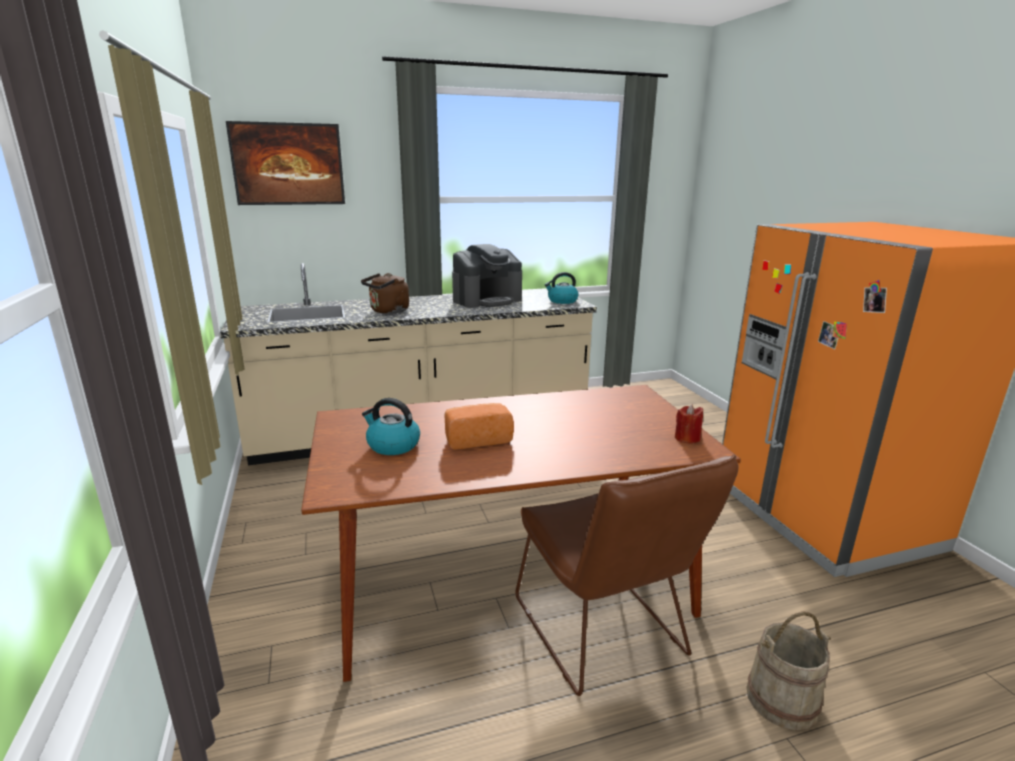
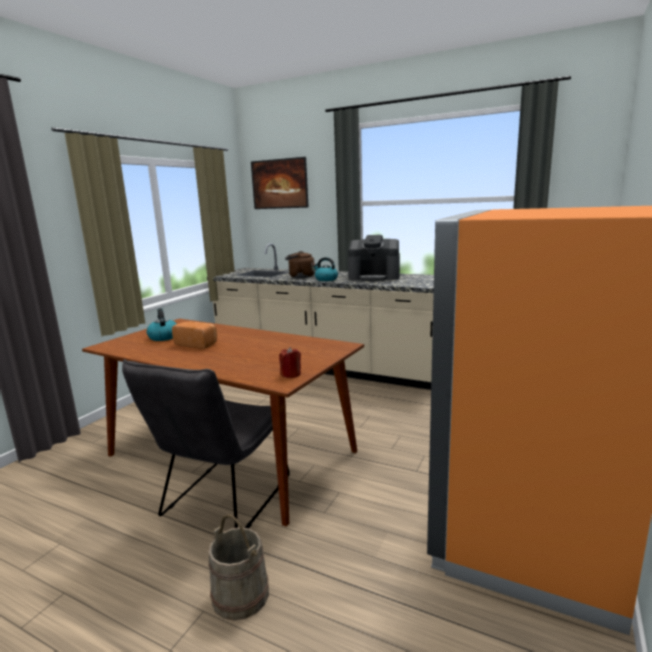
camera: 45 degrees right, 5 degrees down
(562, 301) = (424, 282): kettle -> kettle (326, 279)
(604, 634) = (222, 501): brown chair -> grey chair

